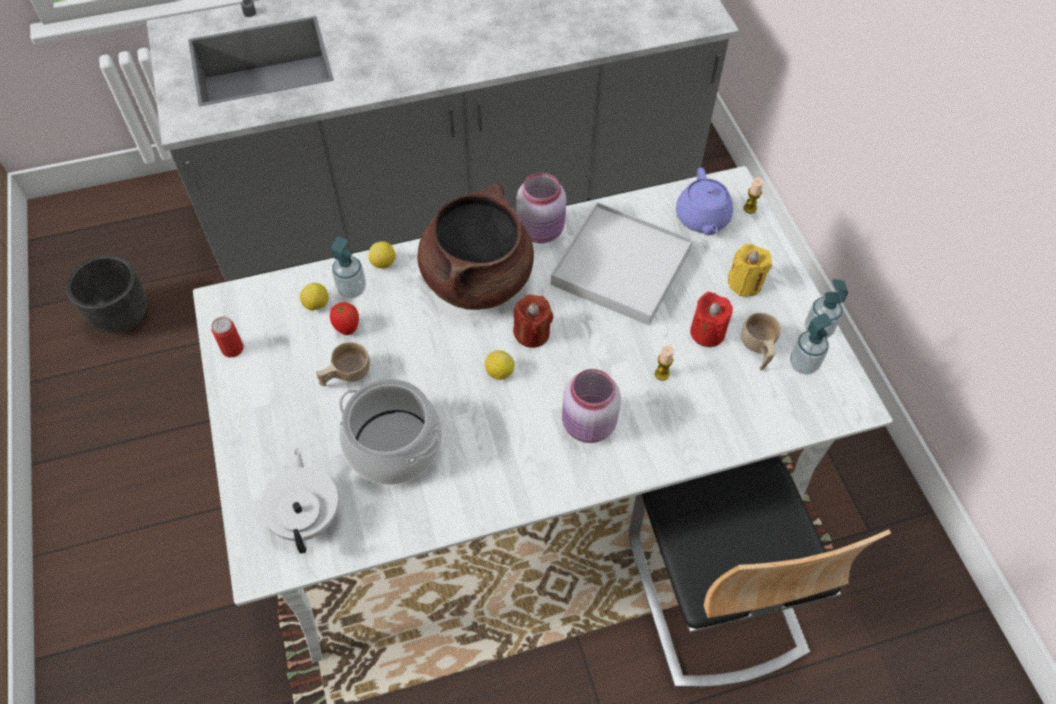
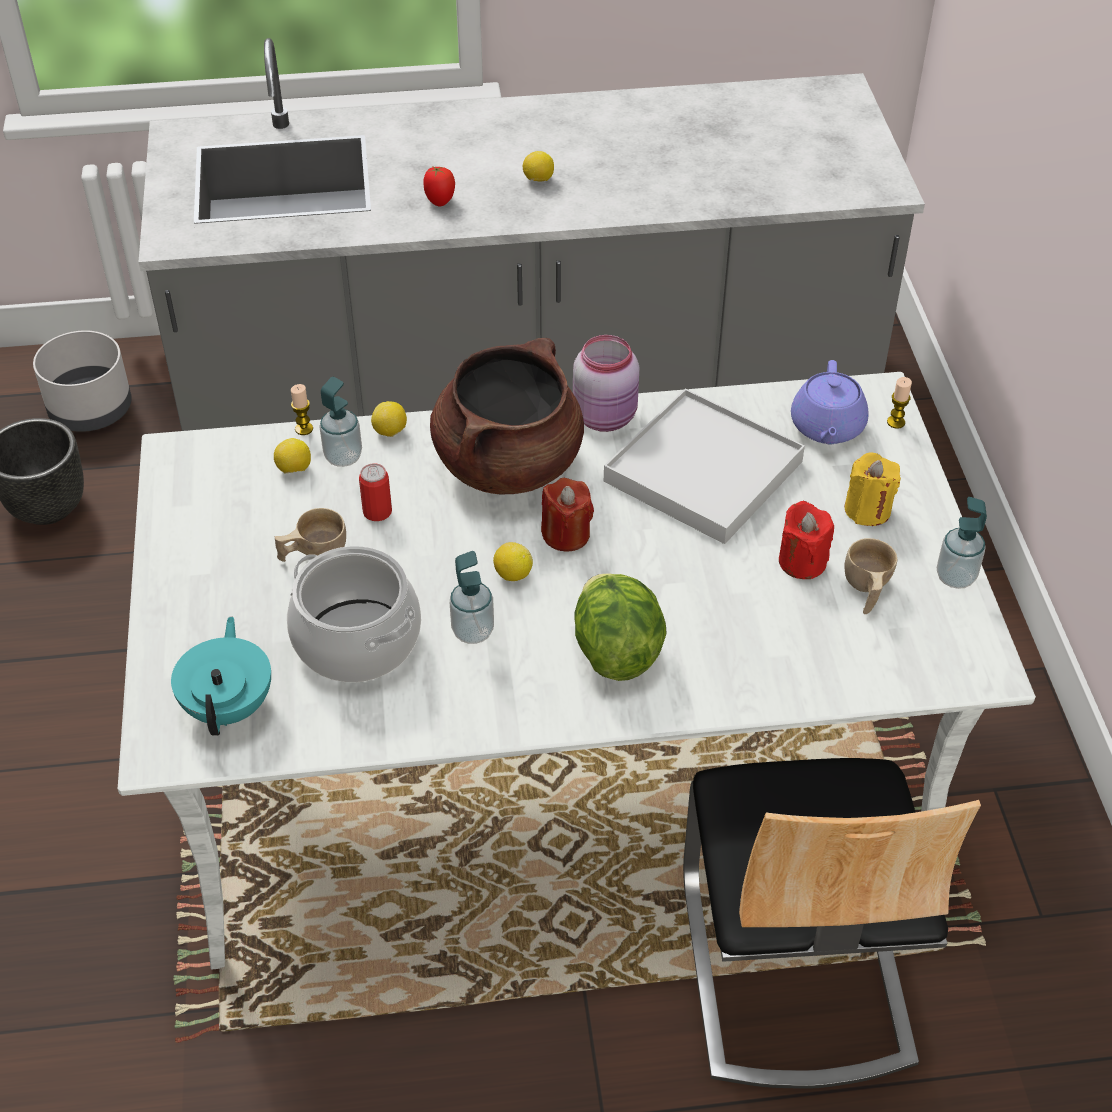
camera: 10 degrees right, 10 degrees down
(139, 234) = (91, 409): none -> grey planter
(232, 348) = (177, 506): can -> can (377, 512)
(307, 516) = (229, 706): white teapot -> turquoise teapot
(347, 327) = (327, 499): tomato -> tomato (440, 201)
(455, 40) = (538, 180): none -> lemon
(588, 426) = (615, 650): pink jar -> lettuce
(662, 374) = (729, 603): candle -> candle (304, 429)
(803, 364) = (926, 615): soap dispenser -> soap dispenser (473, 631)

